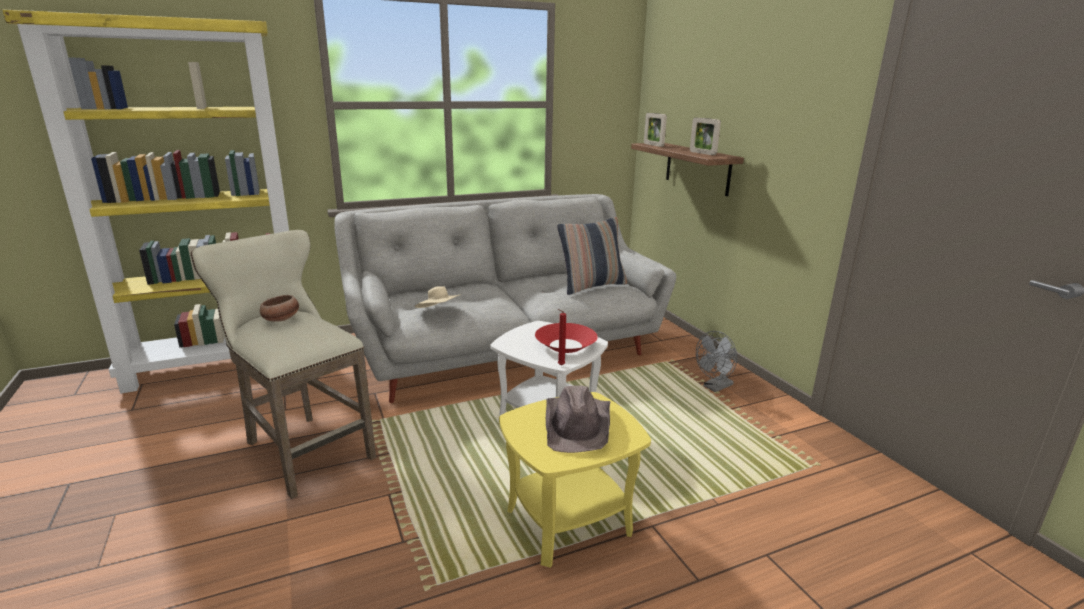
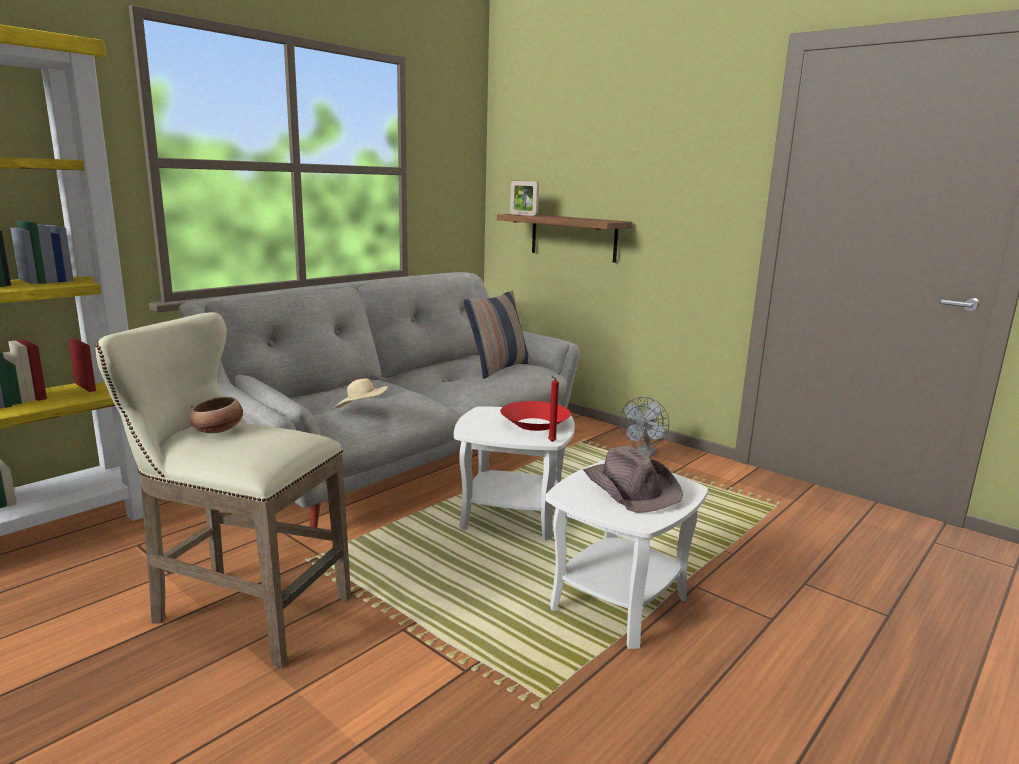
camera: 25 degrees left, 5 degrees down
(568, 521) = (618, 603): yellow side table -> white side table
(702, 153) = (589, 219): picture frame -> none

